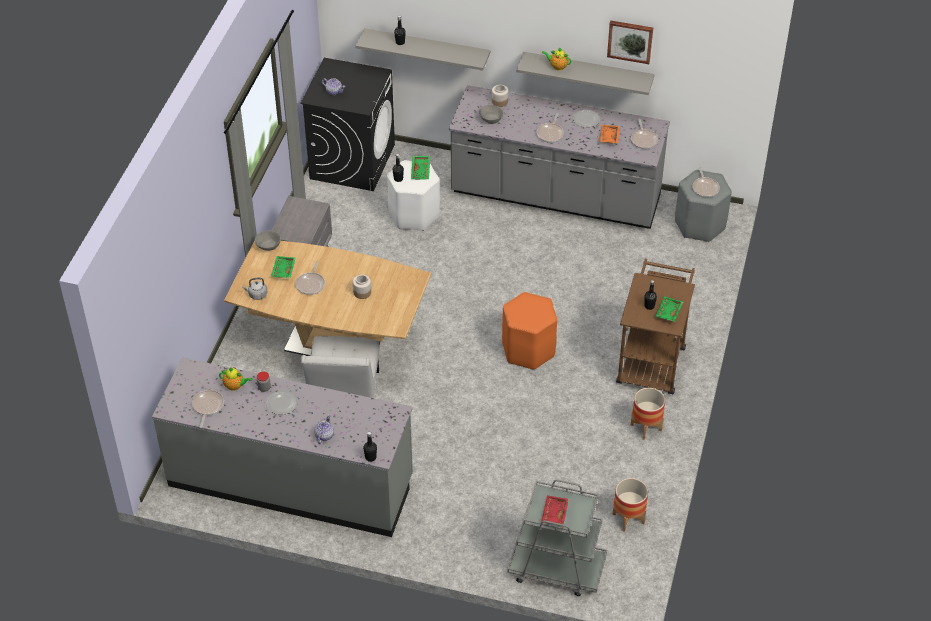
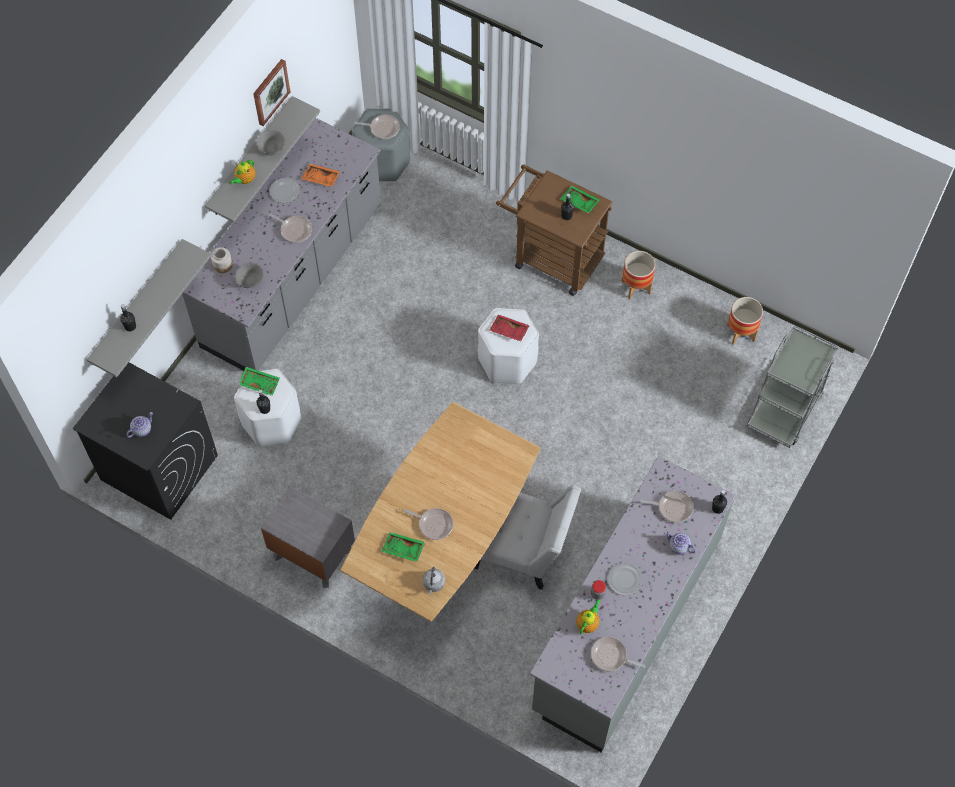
camera: 75 degrees left, 15 degrees up
(268, 246) = (359, 558): grey bowl -> grey bowl (271, 148)
(362, 292) = (462, 475): jar -> none
(528, 350) = (507, 361): orange stool -> white stool
(554, 513) = (805, 368): red tray -> red tray (509, 331)
(644, 140) = (336, 148): frying pan -> frying pan (672, 507)

